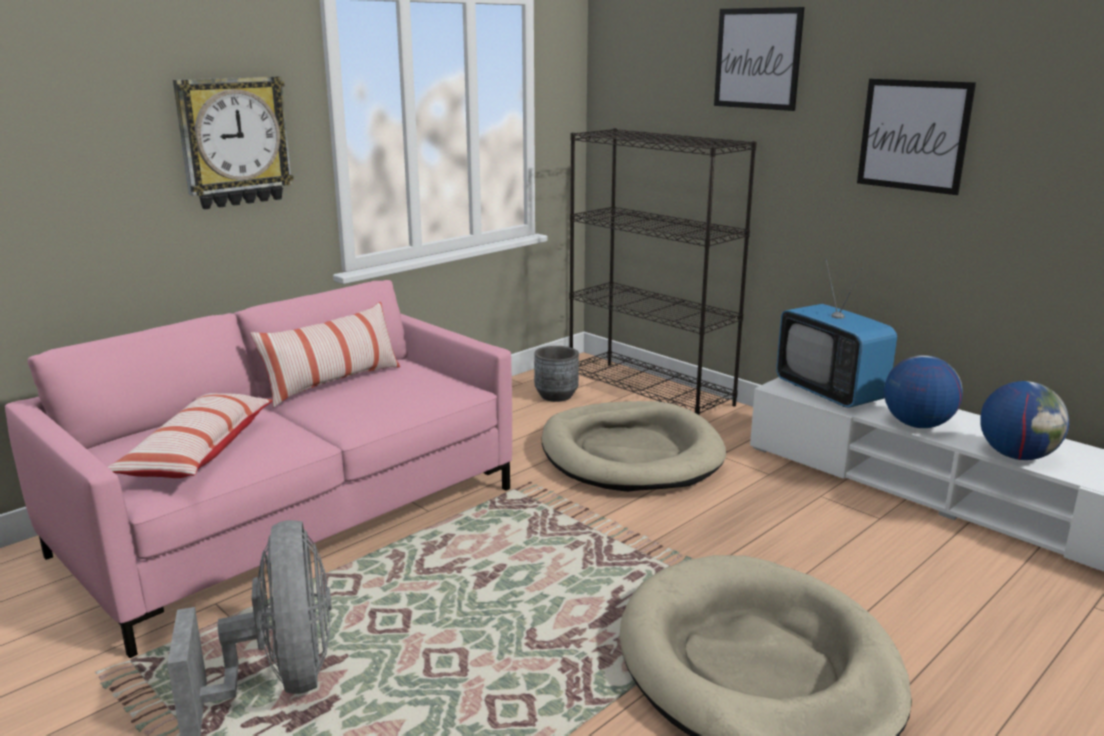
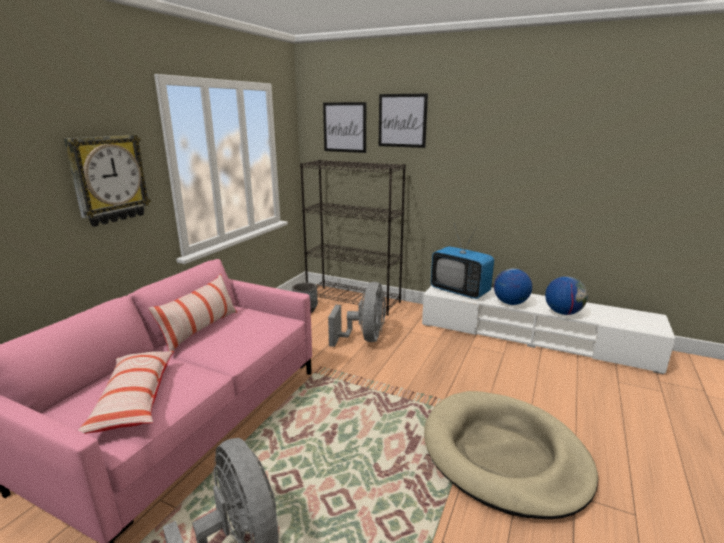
camera: 20 degrees left, 0 degrees up
(630, 453) = (364, 338): beige dog bed -> grey fan
(913, 135) = (490, 158): picture -> picture (344, 127)

